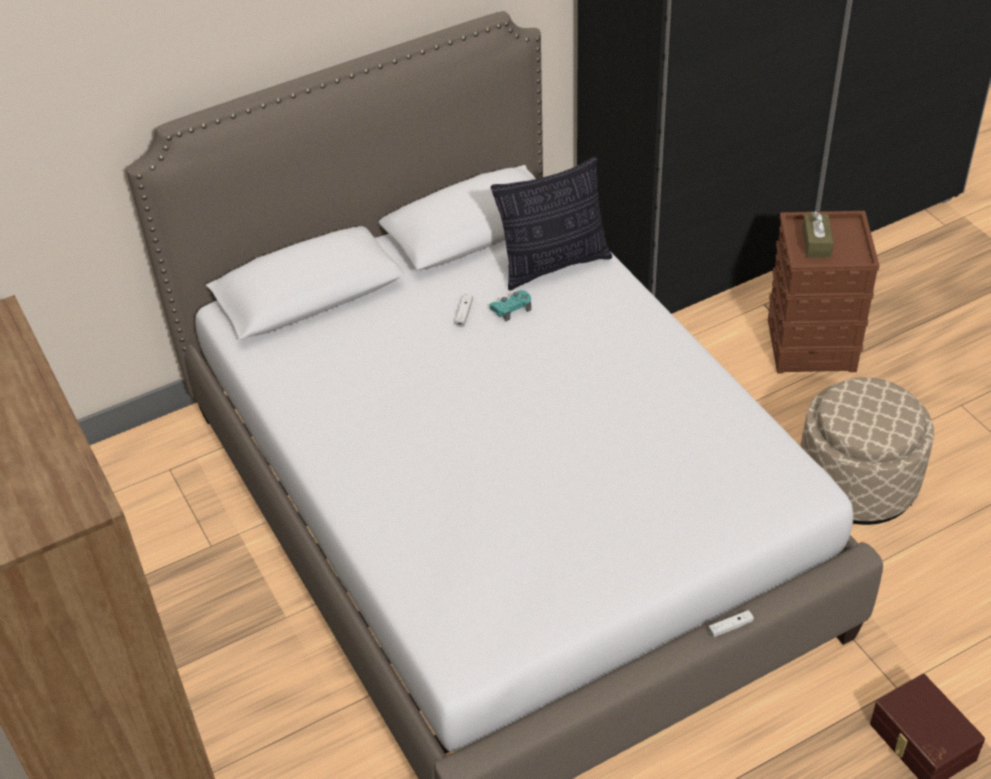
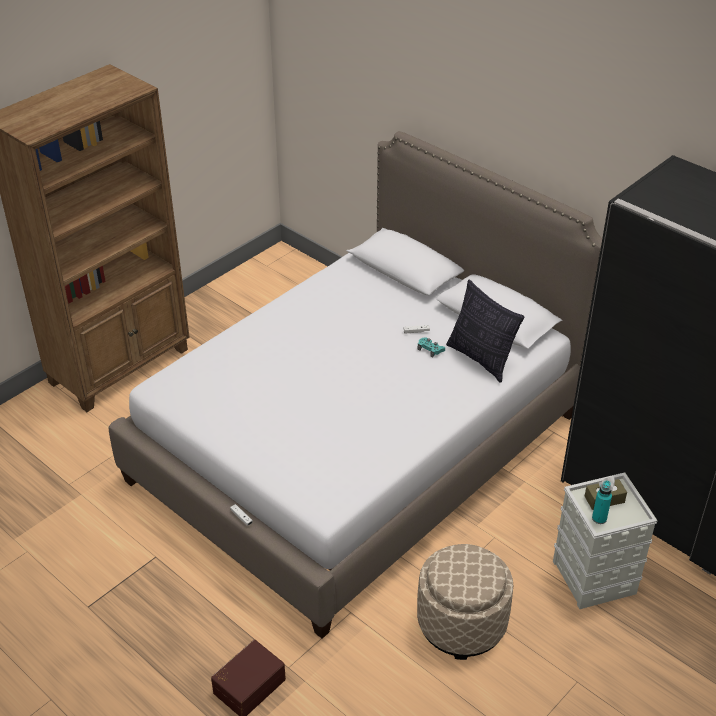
camera: 70 degrees right, 5 degrees down
(812, 344) = (595, 578): brown storage box -> grey storage box
(846, 256) = (599, 518): none -> turquoise bottle

